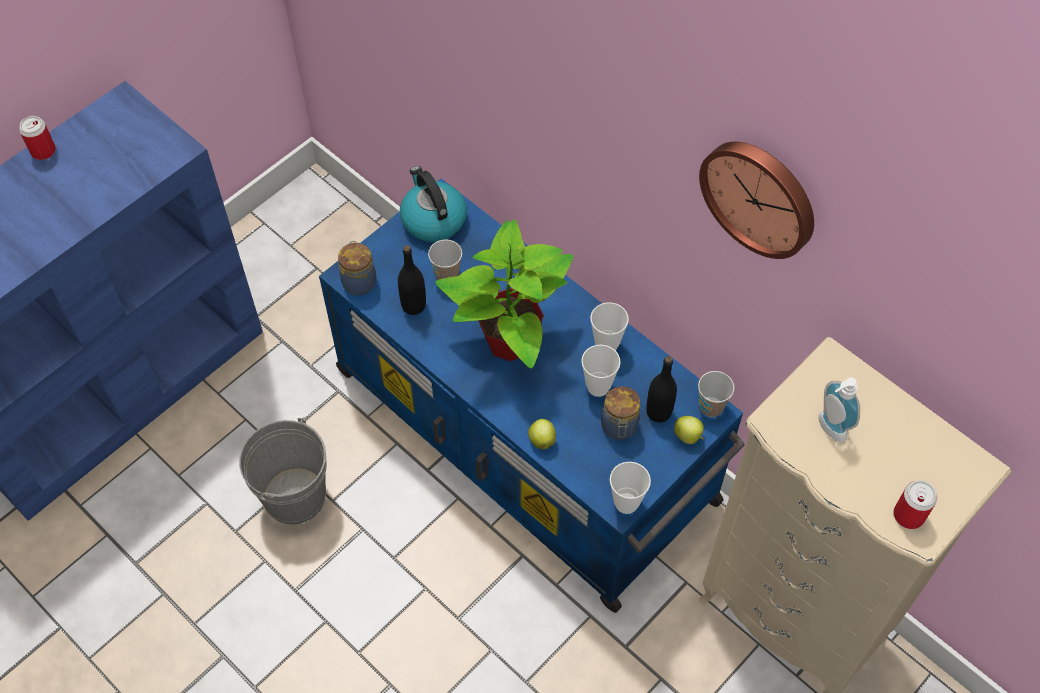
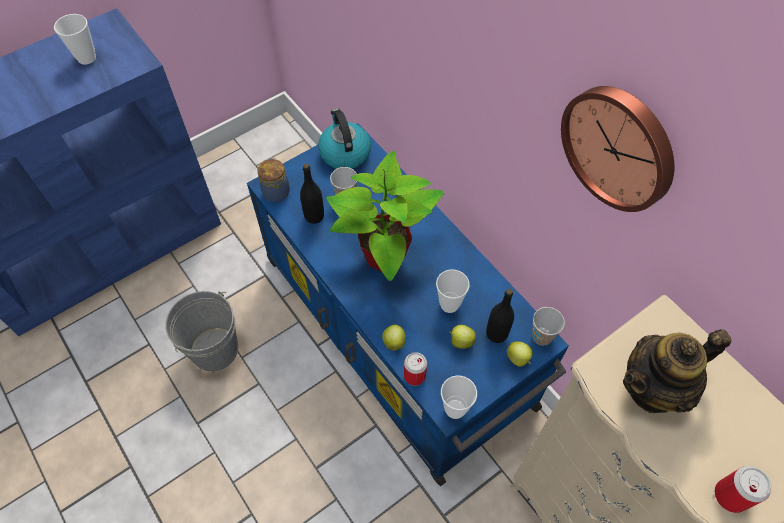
camera: 10 degrees right, 0 degrees up
(43, 151) = (37, 50): can -> can (414, 375)
(606, 345) = (463, 271): cup -> cup (86, 58)
(619, 427) = (461, 341): jar -> apple
(828, 429) = (654, 388): soap dispenser -> teapot

